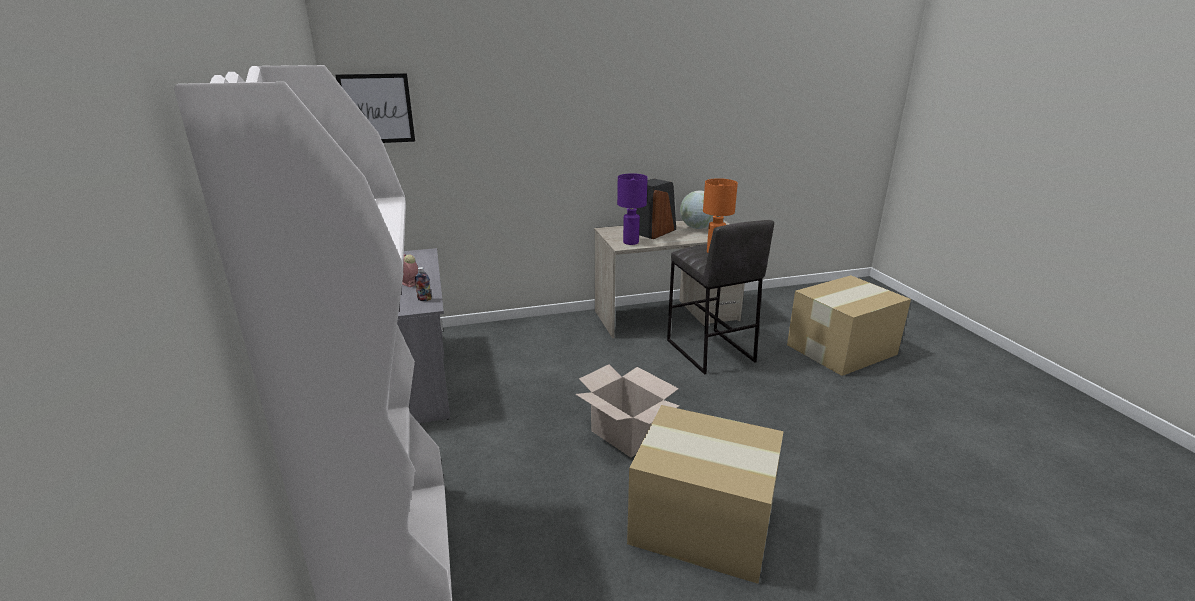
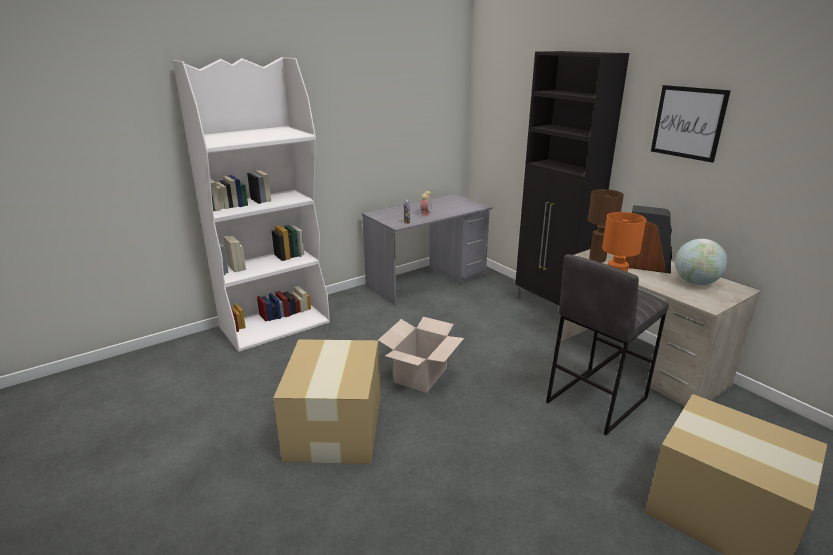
camera: 70 degrees right, 0 degrees up
(376, 109) = (492, 96): picture -> picture (688, 122)
(547, 323) = (551, 307): none -> black cabinet
(630, 242) = (596, 259): purple table lamp -> brown table lamp

